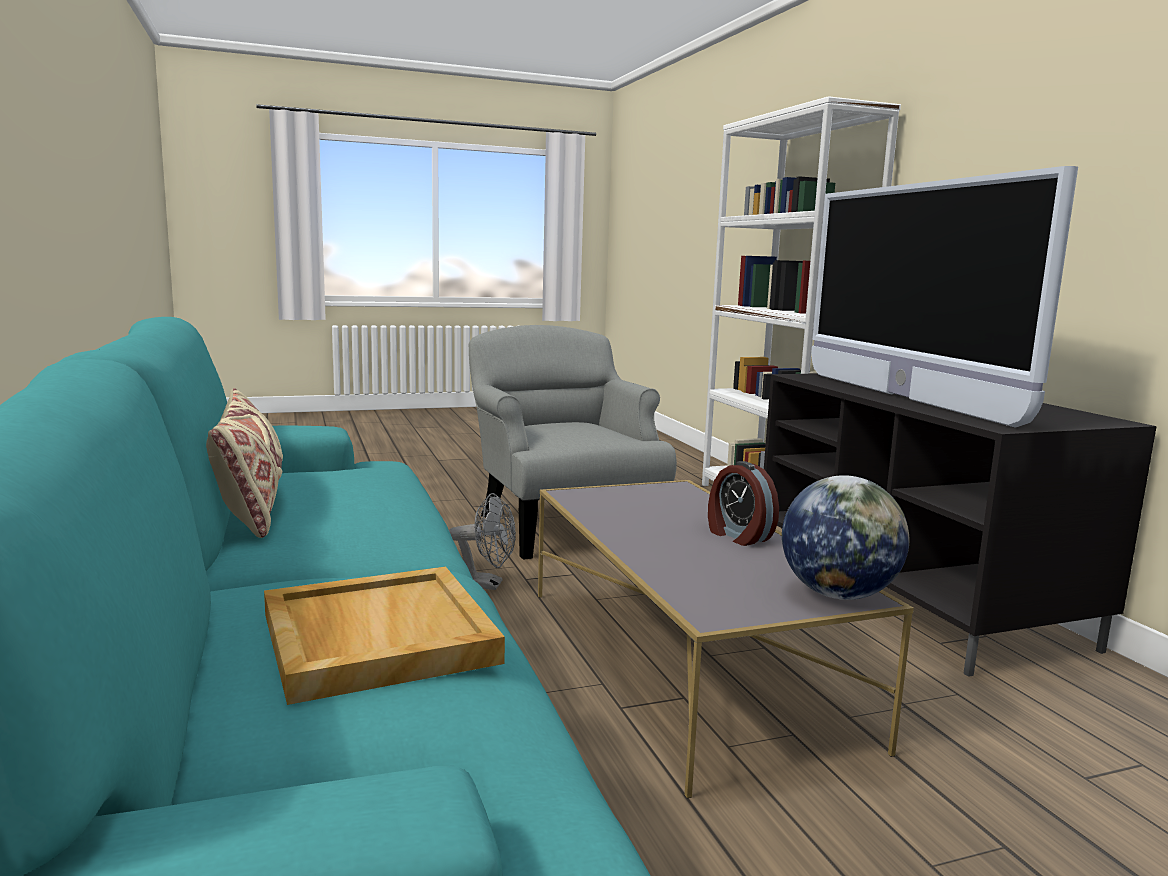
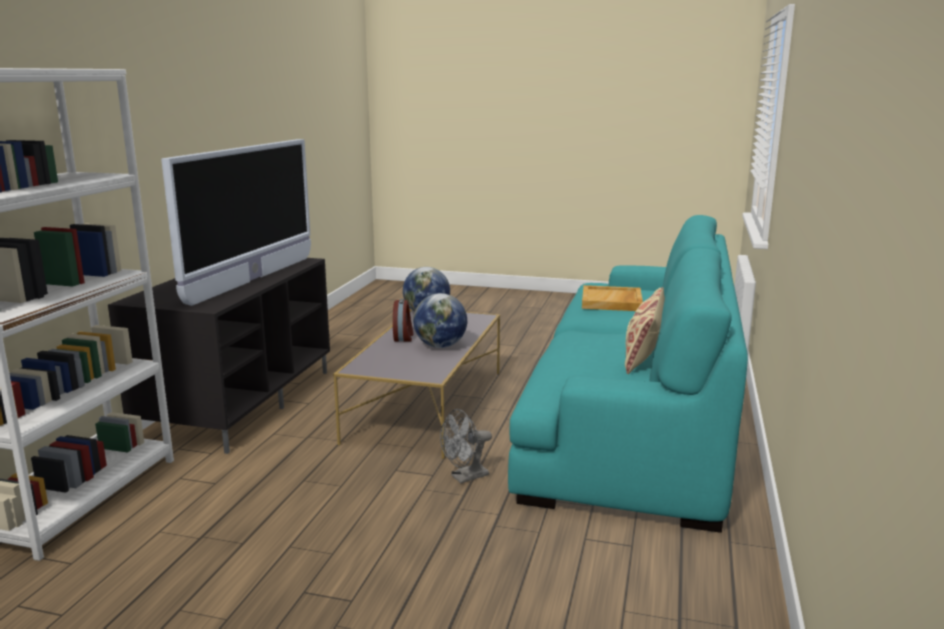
camera: 145 degrees left, 5 degrees up
(486, 584) = (465, 477): grey fan -> grey fan turned 75 degrees counterclockwise
(563, 526) = (316, 528): grey armchair -> none
(648, 532) = (440, 346): none -> globe

